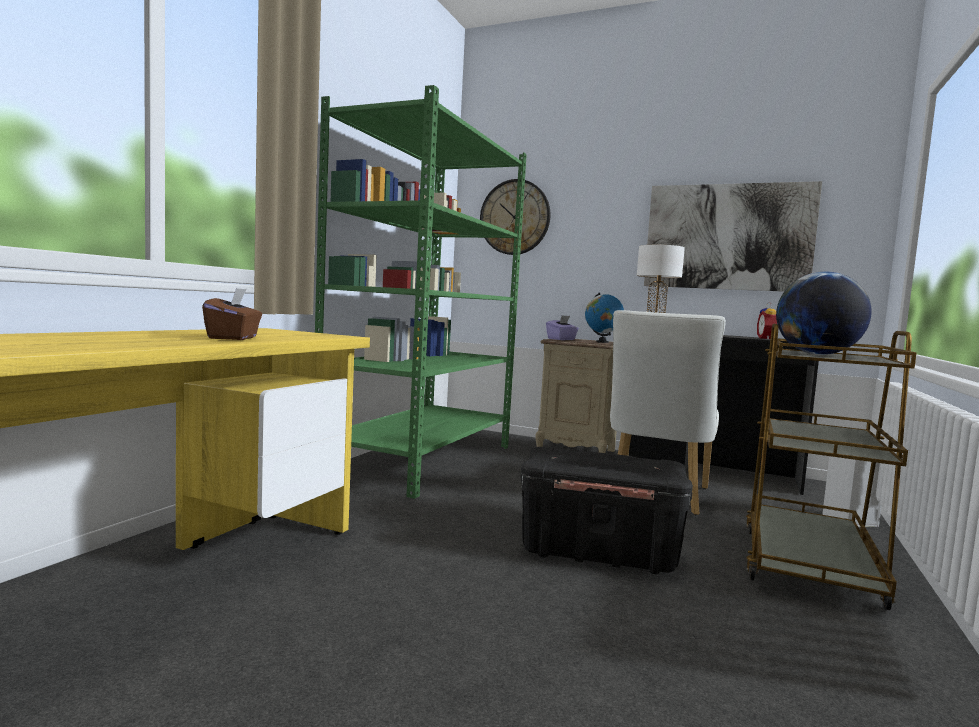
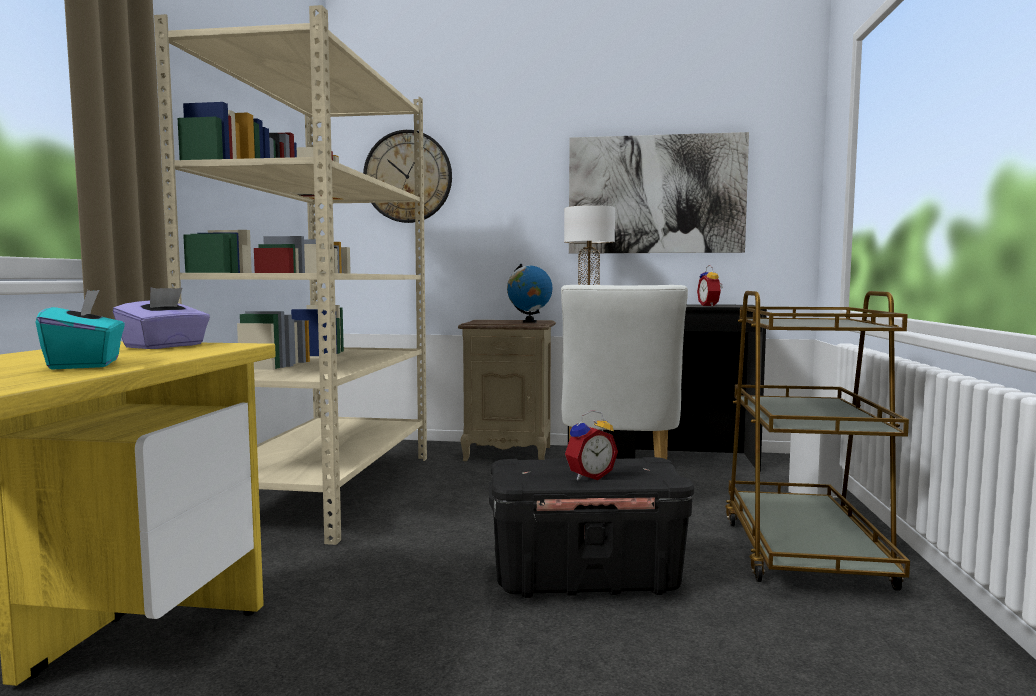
camera: 15 degrees left, 0 degrees up
(234, 338) = (87, 364): brown tissue box -> turquoise tissue box
(421, 460) = (325, 490): green bookcase -> beige bookcase
(561, 339) = (482, 322): purple tissue box -> purple tissue box (165, 346)
(602, 466) = (588, 476): none -> alarm clock
(817, 354) = (796, 322): globe -> none

